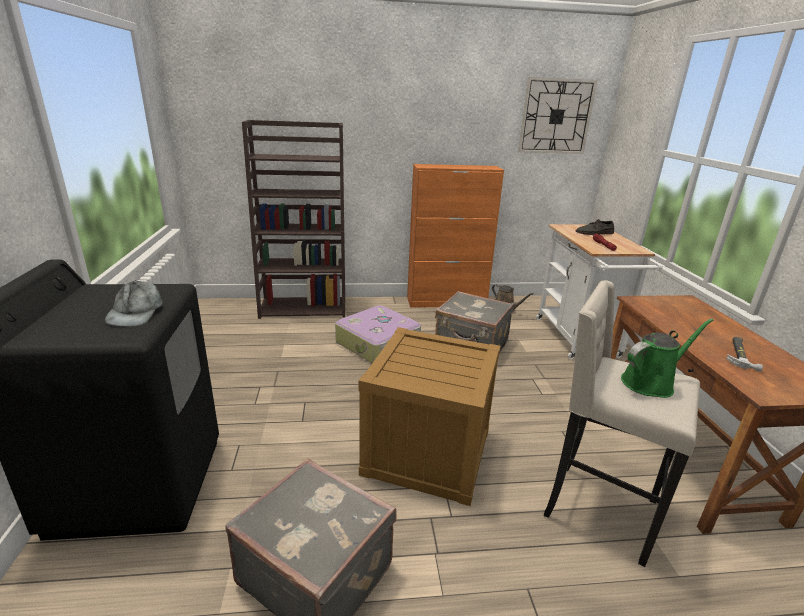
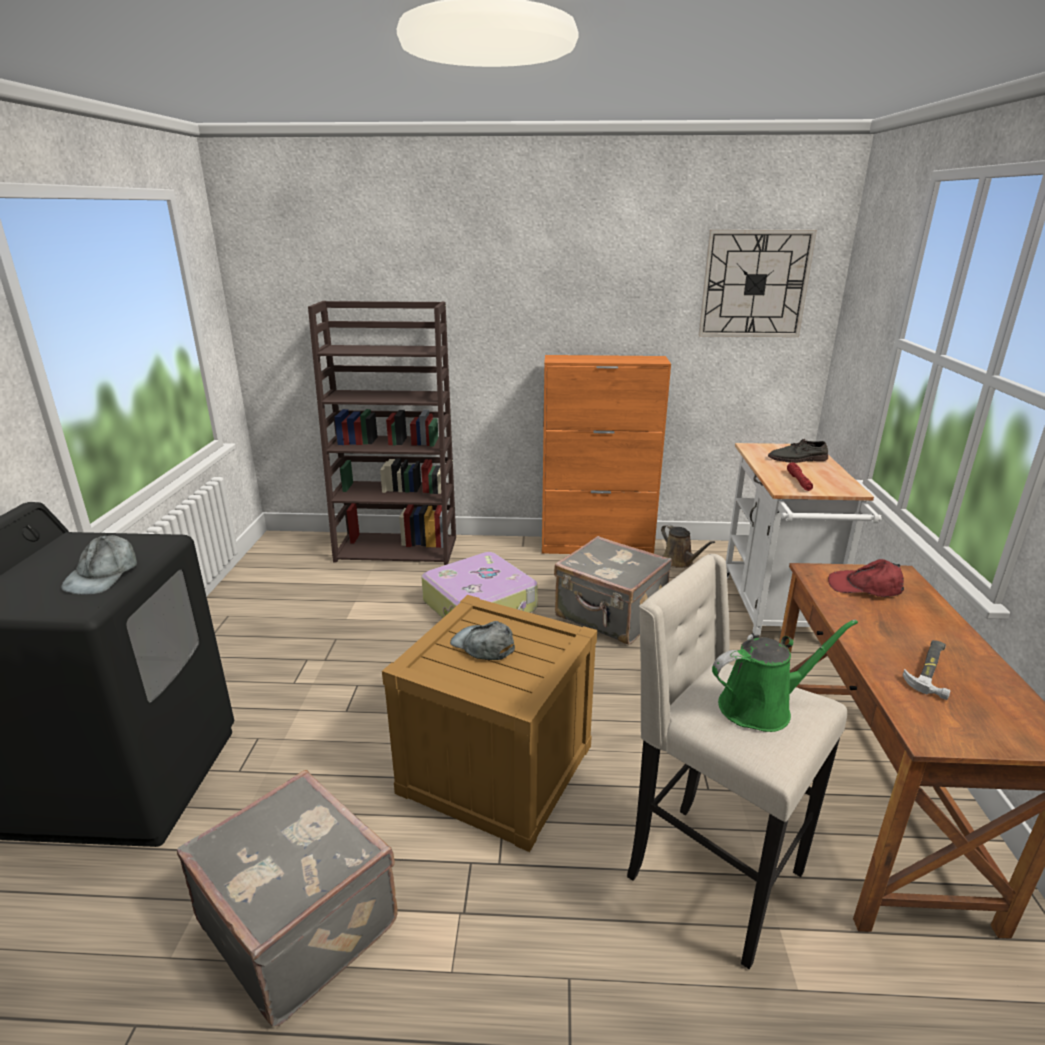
camera: 10 degrees right, 0 degrees up
(424, 360) = (483, 645): none -> grey cap
(672, 308) = (864, 587): none -> red cap

